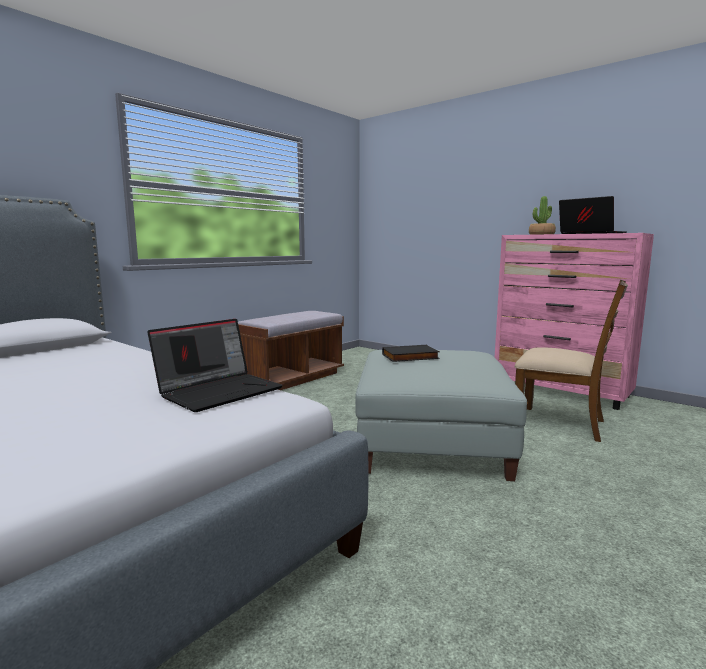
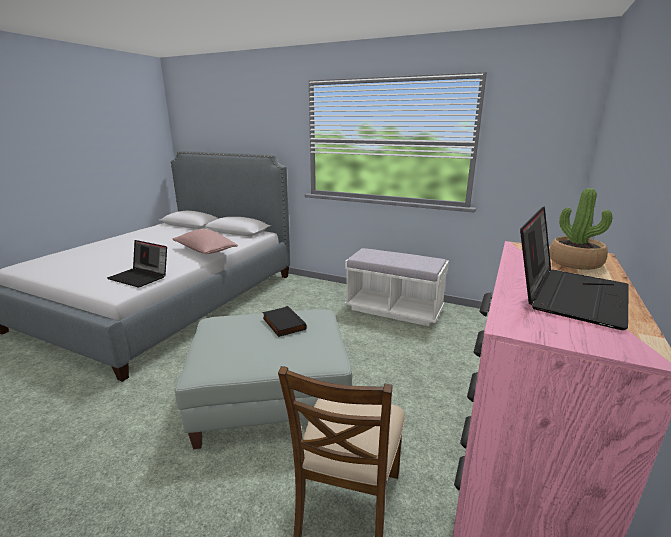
camera: 75 degrees right, 10 degrees up
(130, 362) = (205, 251): none -> pink pillow
(292, 378) = (394, 310): brown bench -> white bench

